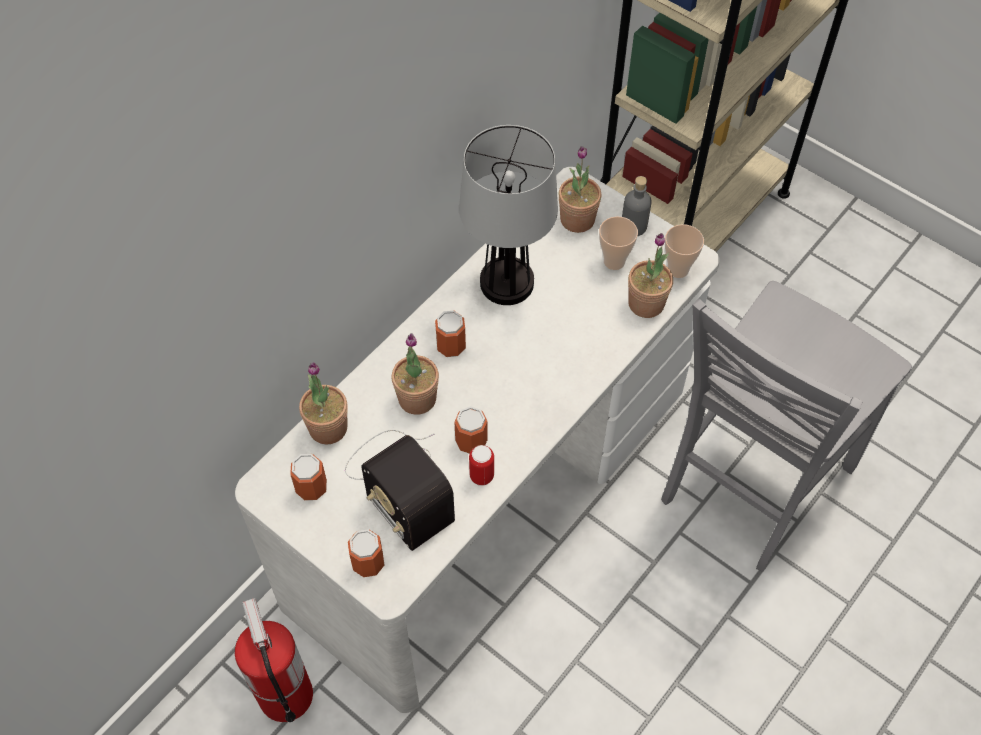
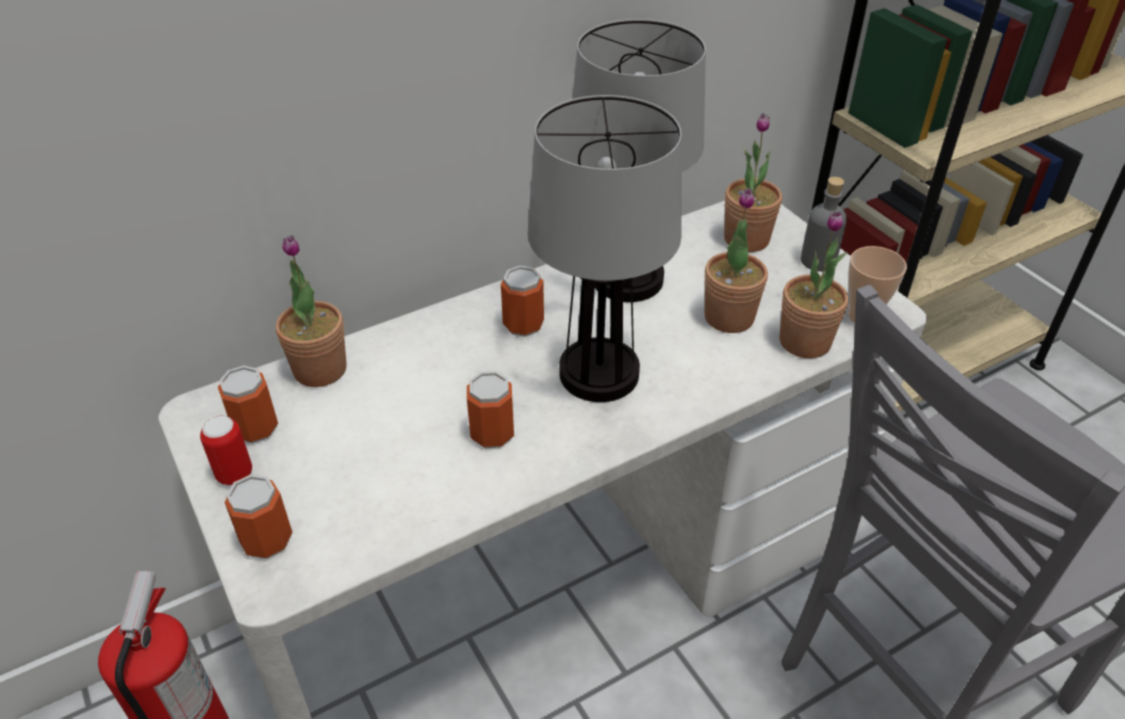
camera: 20 degrees right, 15 degrees down
(399, 484) = (368, 456): radio -> none
(417, 398) = (449, 368): potted plant -> potted plant (729, 317)
(481, 476) = (484, 478): can -> can (234, 474)
(521, 373) = (599, 375): none -> table lamp
(614, 261) = (778, 289): cup -> none

